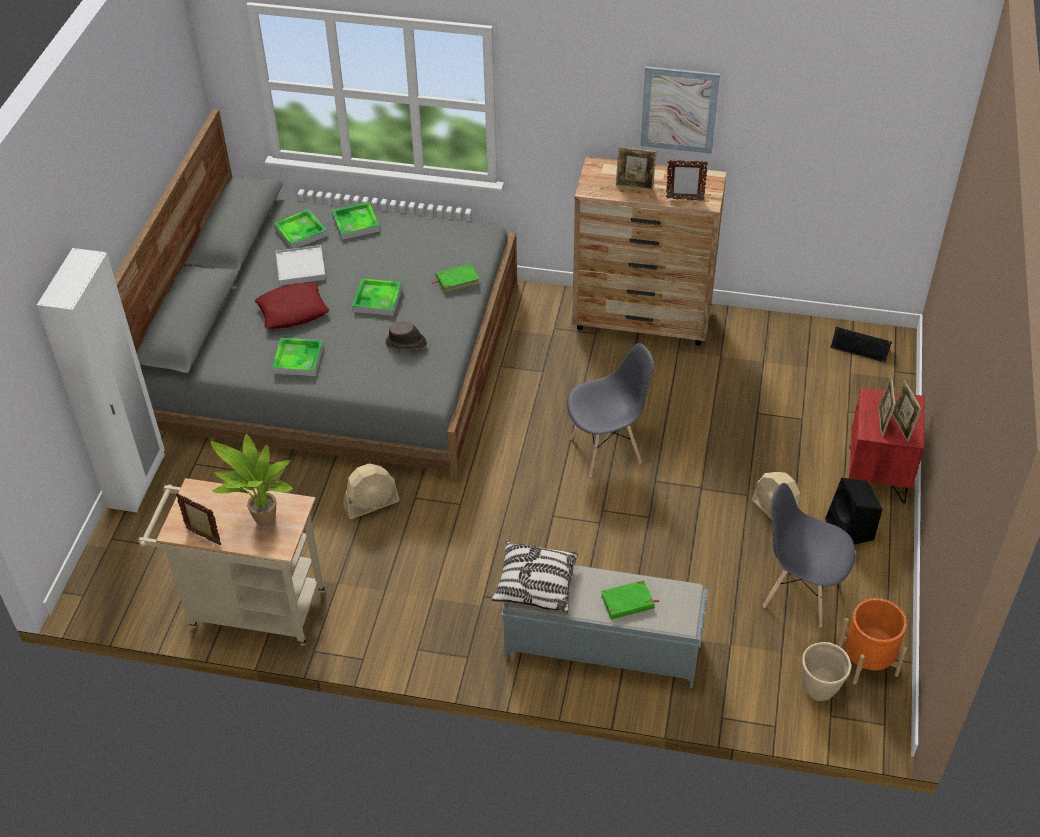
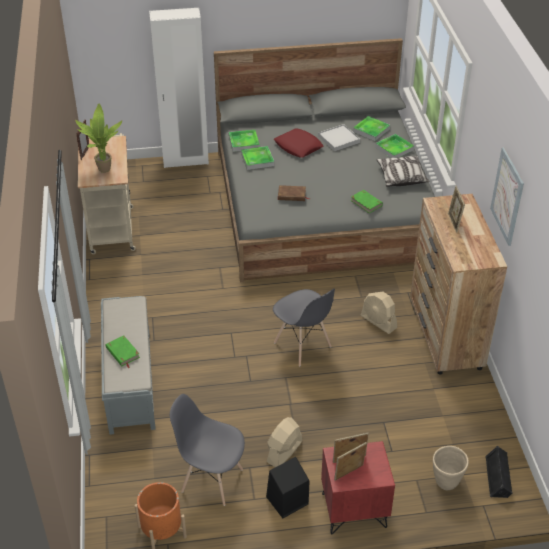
camera: 70 degrees right, 5 degrees down
(372, 504) = (206, 251): beige fan -> beige fan (378, 322)
(377, 300) = (326, 175): tray -> tray (244, 142)
(406, 343) = (292, 195): brown hat -> brown book
(535, 585) = (123, 308): pillow -> pillow (401, 177)
(684, 199) = (456, 250): picture frame -> none
(800, 593) = (211, 480): grey chair -> grey chair turned 75 degrees counterclockwise
(819, 690) = (126, 506): beige planter -> beige planter (446, 482)

